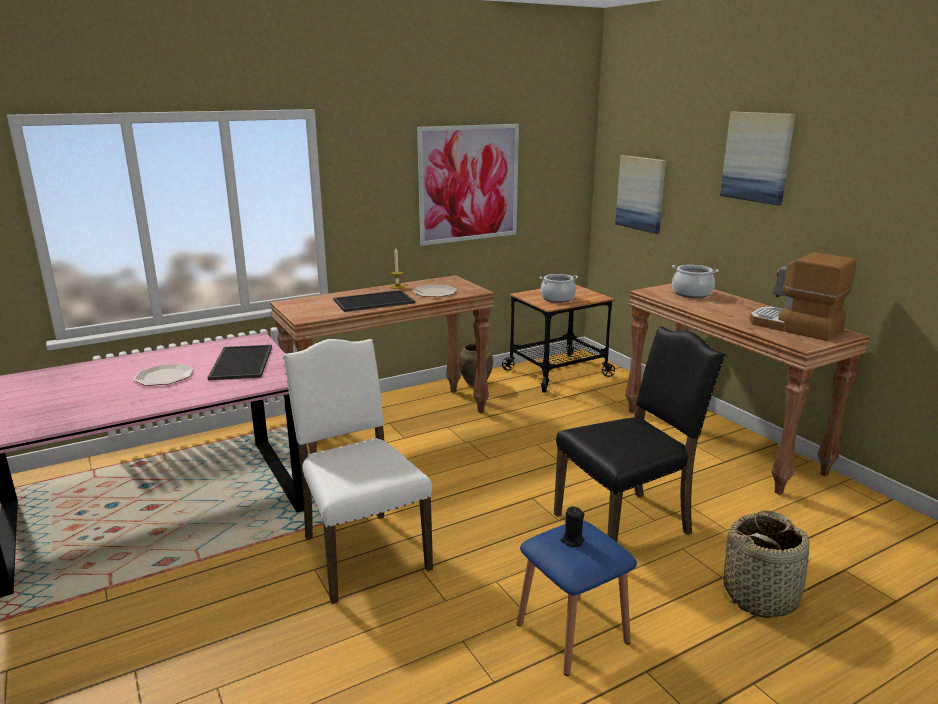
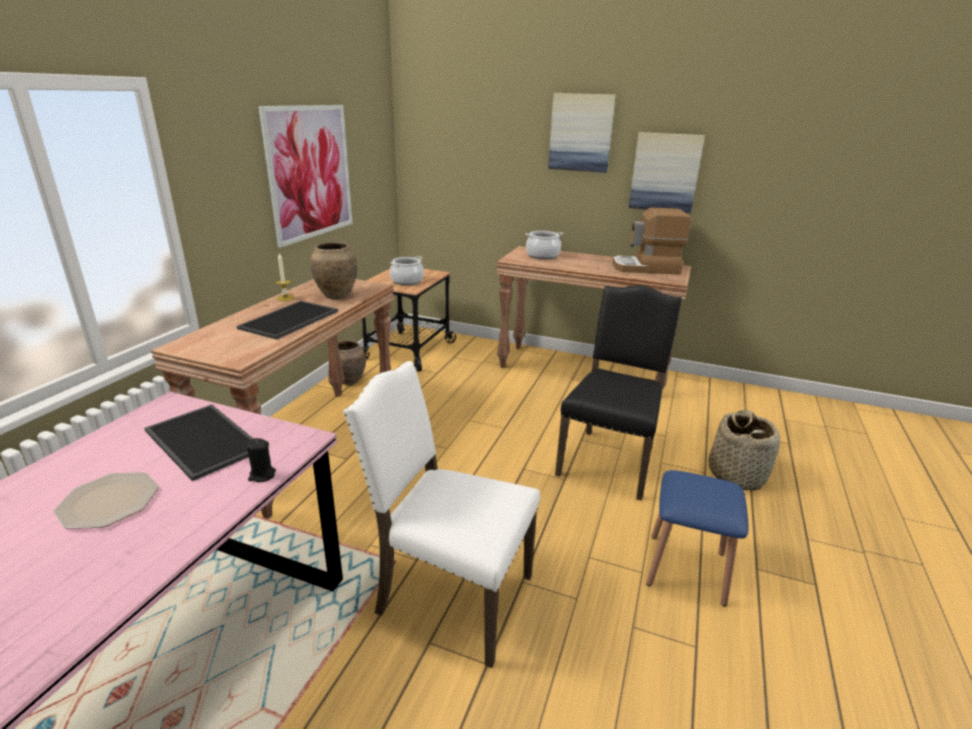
camera: 40 degrees left, 5 degrees up
(434, 292) = (336, 296): plate -> brown vase
(572, 540) = (700, 491): black candle -> black candle (262, 475)
(641, 193) = (457, 172): picture -> picture (665, 172)

